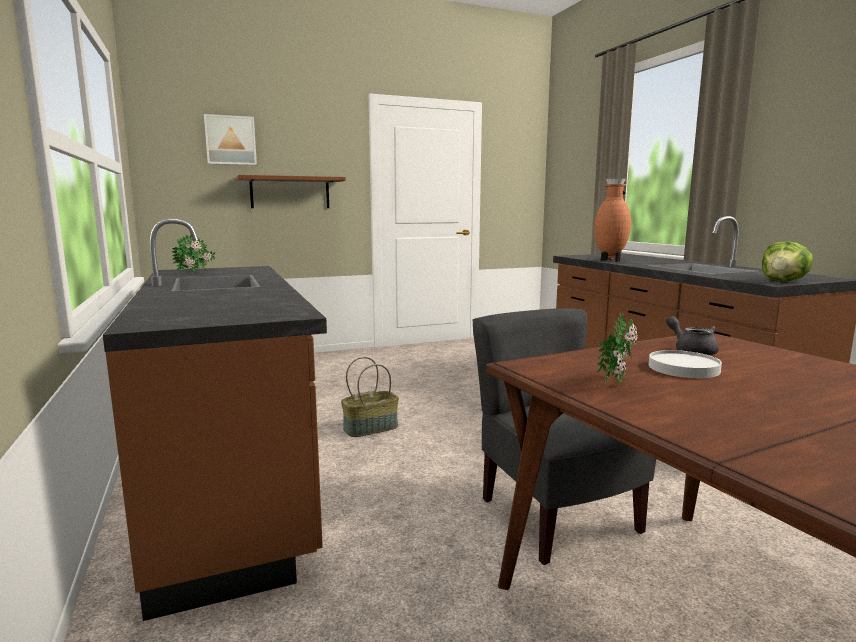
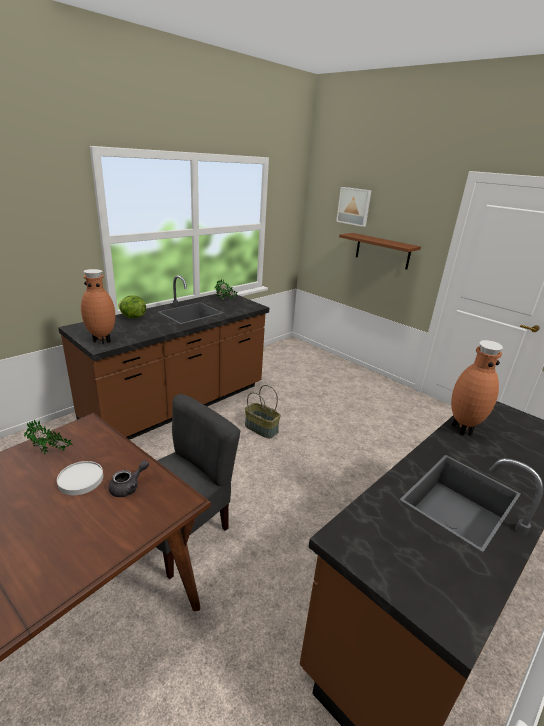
camera: 65 degrees right, 15 degrees up
(263, 313) = (102, 340): none -> brown vase
(783, 281) = (365, 554): lettuce -> lettuce (132, 317)

